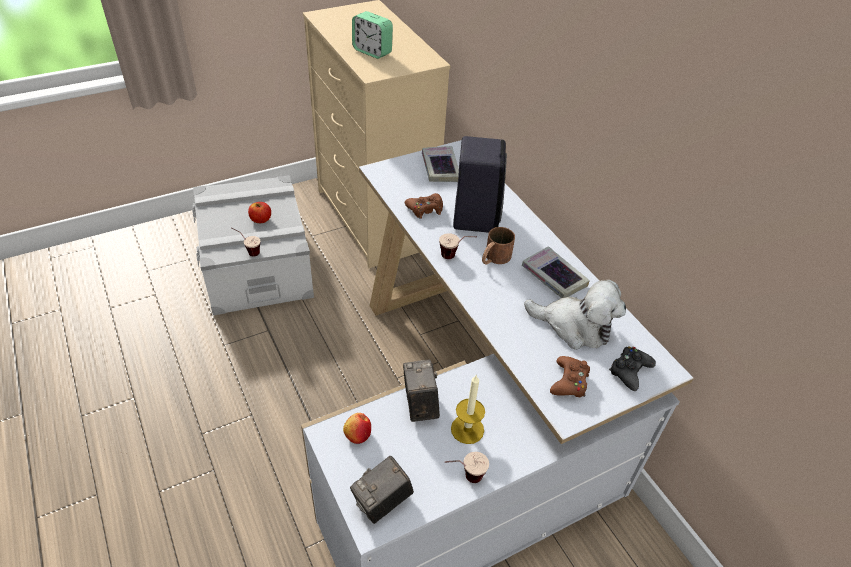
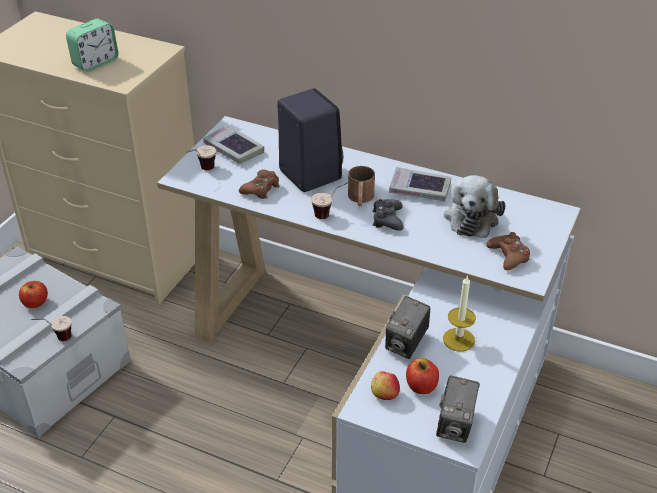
camera: 35 degrees left, 5 degrees down
(372, 51) = (95, 63): alarm clock -> alarm clock turned 45 degrees counterclockwise
(393, 448) = (421, 386): none -> apple
(420, 404) = (406, 344): camera -> camera turned 105 degrees counterclockwise
(464, 478) = (492, 373): cup -> cup (202, 170)
(574, 326) = (472, 217): plush toy -> plush toy turned 120 degrees clockwise
(629, 371) = (538, 226): black game controller -> black game controller (387, 219)

